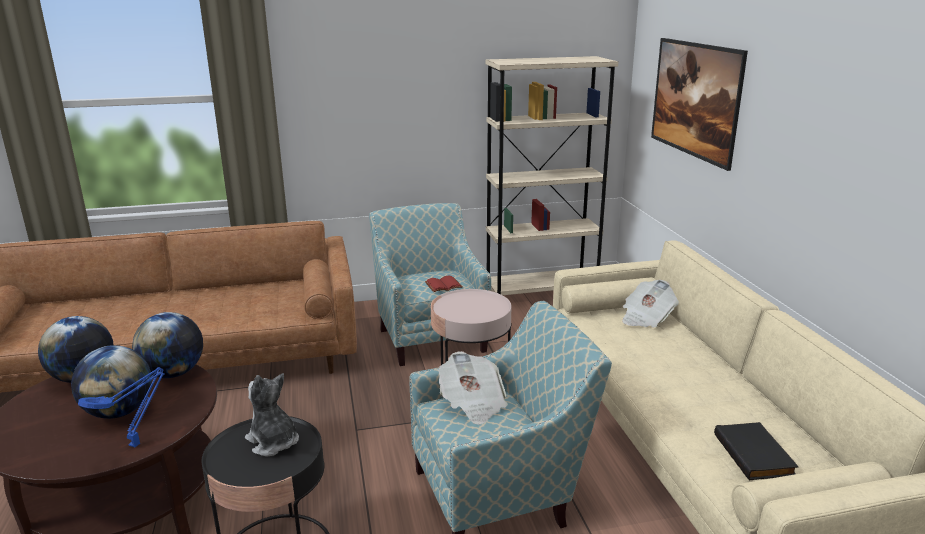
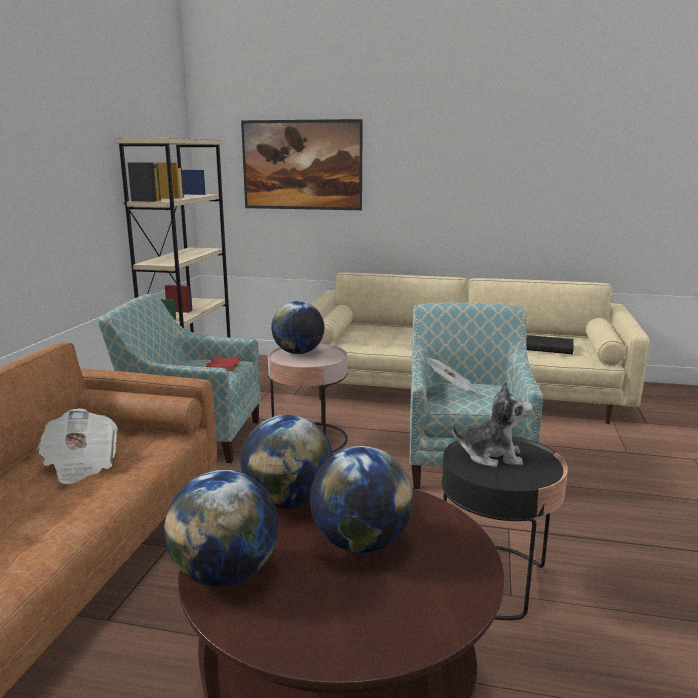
camera: 65 degrees left, 5 degrees down
(137, 443) = (449, 531): blue table lamp -> none
(273, 442) = (492, 456): plush toy -> plush toy turned 150 degrees counterclockwise
(475, 301) = (298, 353): none -> globe
(646, 318) = (365, 330): newspaper -> newspaper (80, 464)

